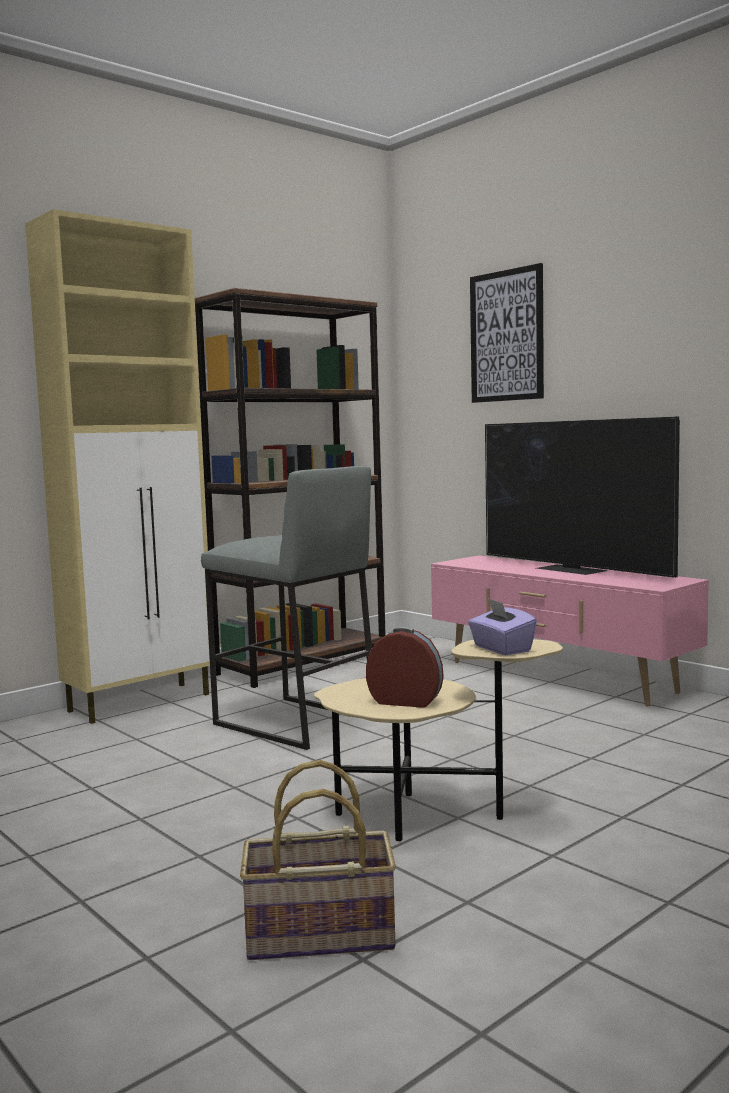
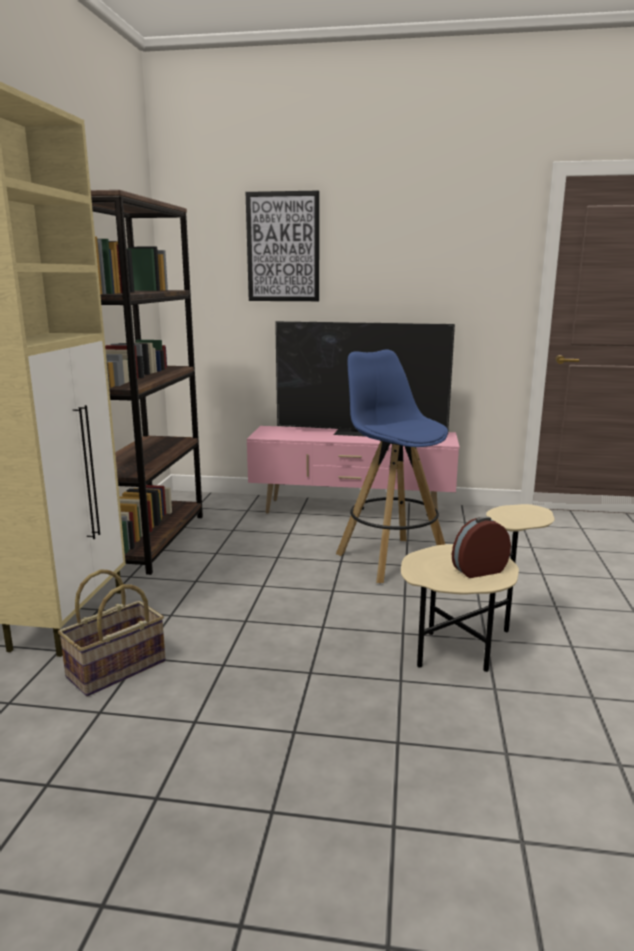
camera: 40 degrees left, 10 degrees up
(294, 722) = (245, 598): grey stool -> none
(319, 935) = (574, 762): basket -> basket (116, 670)
(501, 649) = (525, 518): purple tissue box -> none
(508, 726) = (391, 559): none -> blue stool

